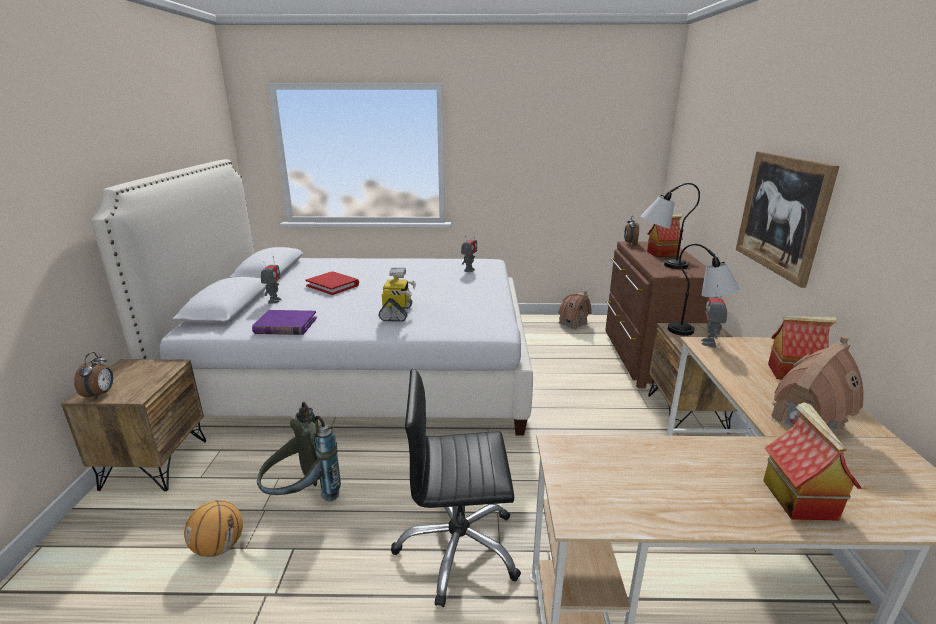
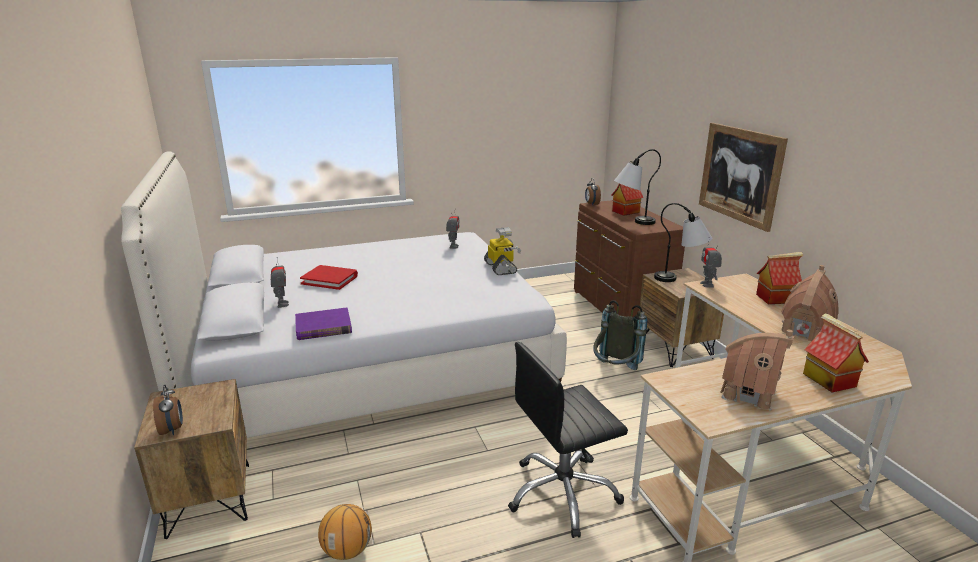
camera: 20 degrees left, 0 degrees up
(302, 497) = (395, 490): grey backpack -> grey backpack (614, 372)
(397, 313) = (426, 298): toy robot -> toy robot (501, 268)
(573, 323) = (539, 286): toy house -> toy house (749, 393)

